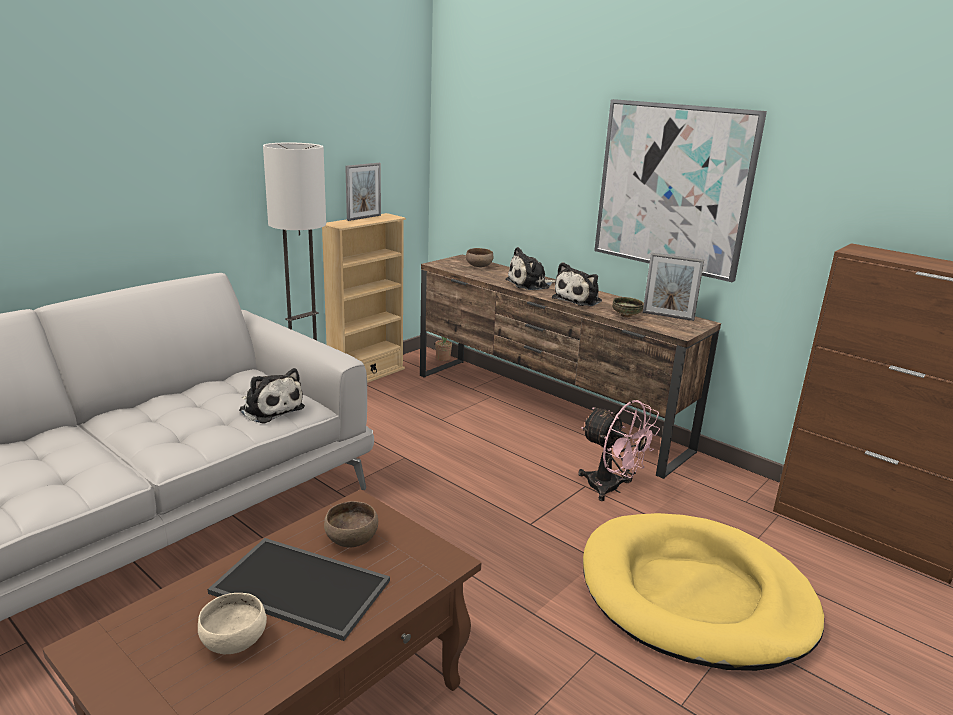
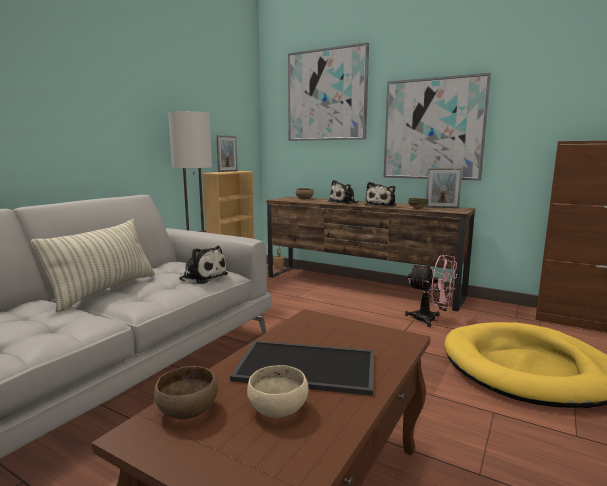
camera: 10 degrees left, 10 degrees down
(143, 420) = (105, 291): none -> pillow
(350, 539) = (321, 335): brown bowl -> brown bowl (186, 411)
(524, 105) = (326, 95): none -> picture

